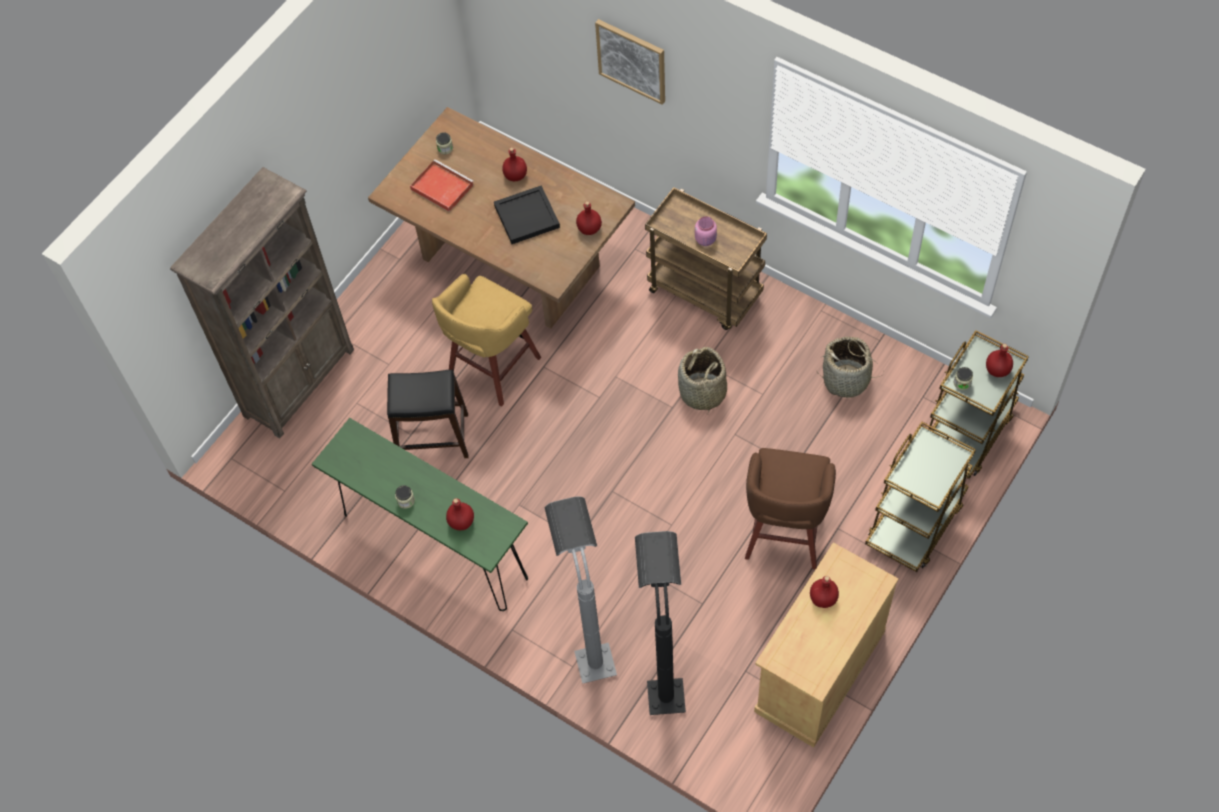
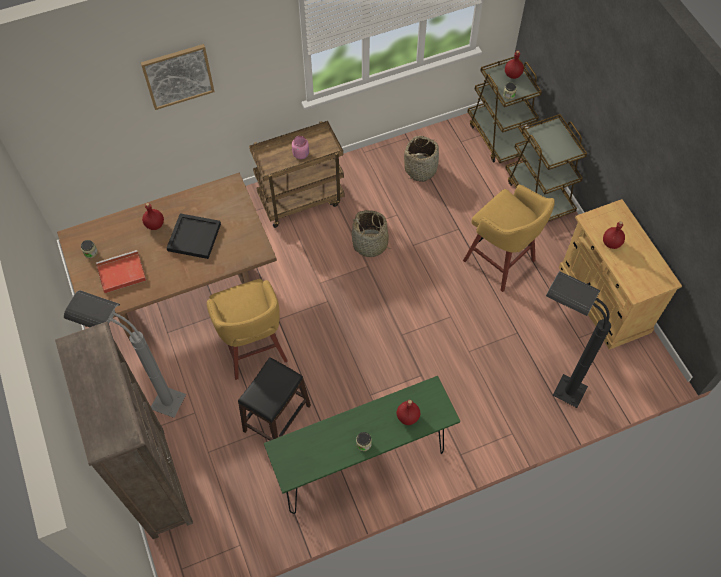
camera: 60 degrees left, 0 degrees up
(588, 641) = (500, 413): grey floor lamp -> grey floor lamp (151, 397)
(589, 229) = (237, 208): red bottle -> none
(784, 535) = (501, 262): brown stool -> yellow stool

